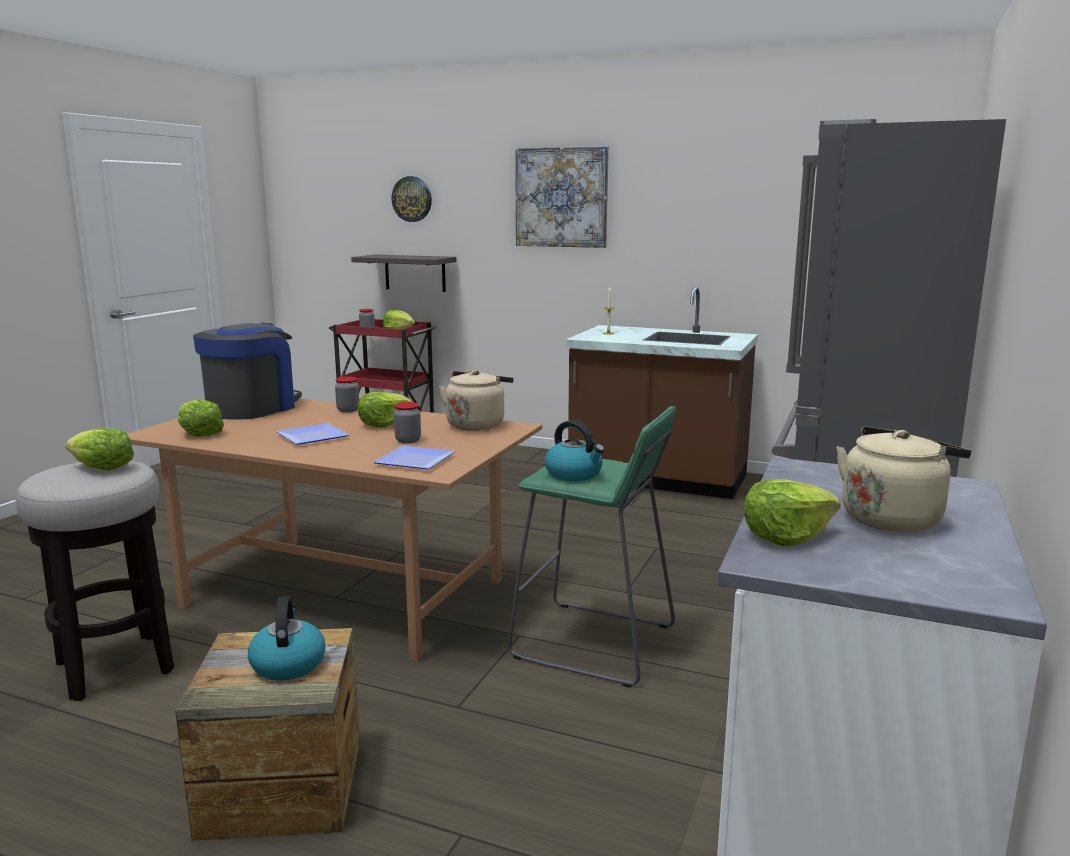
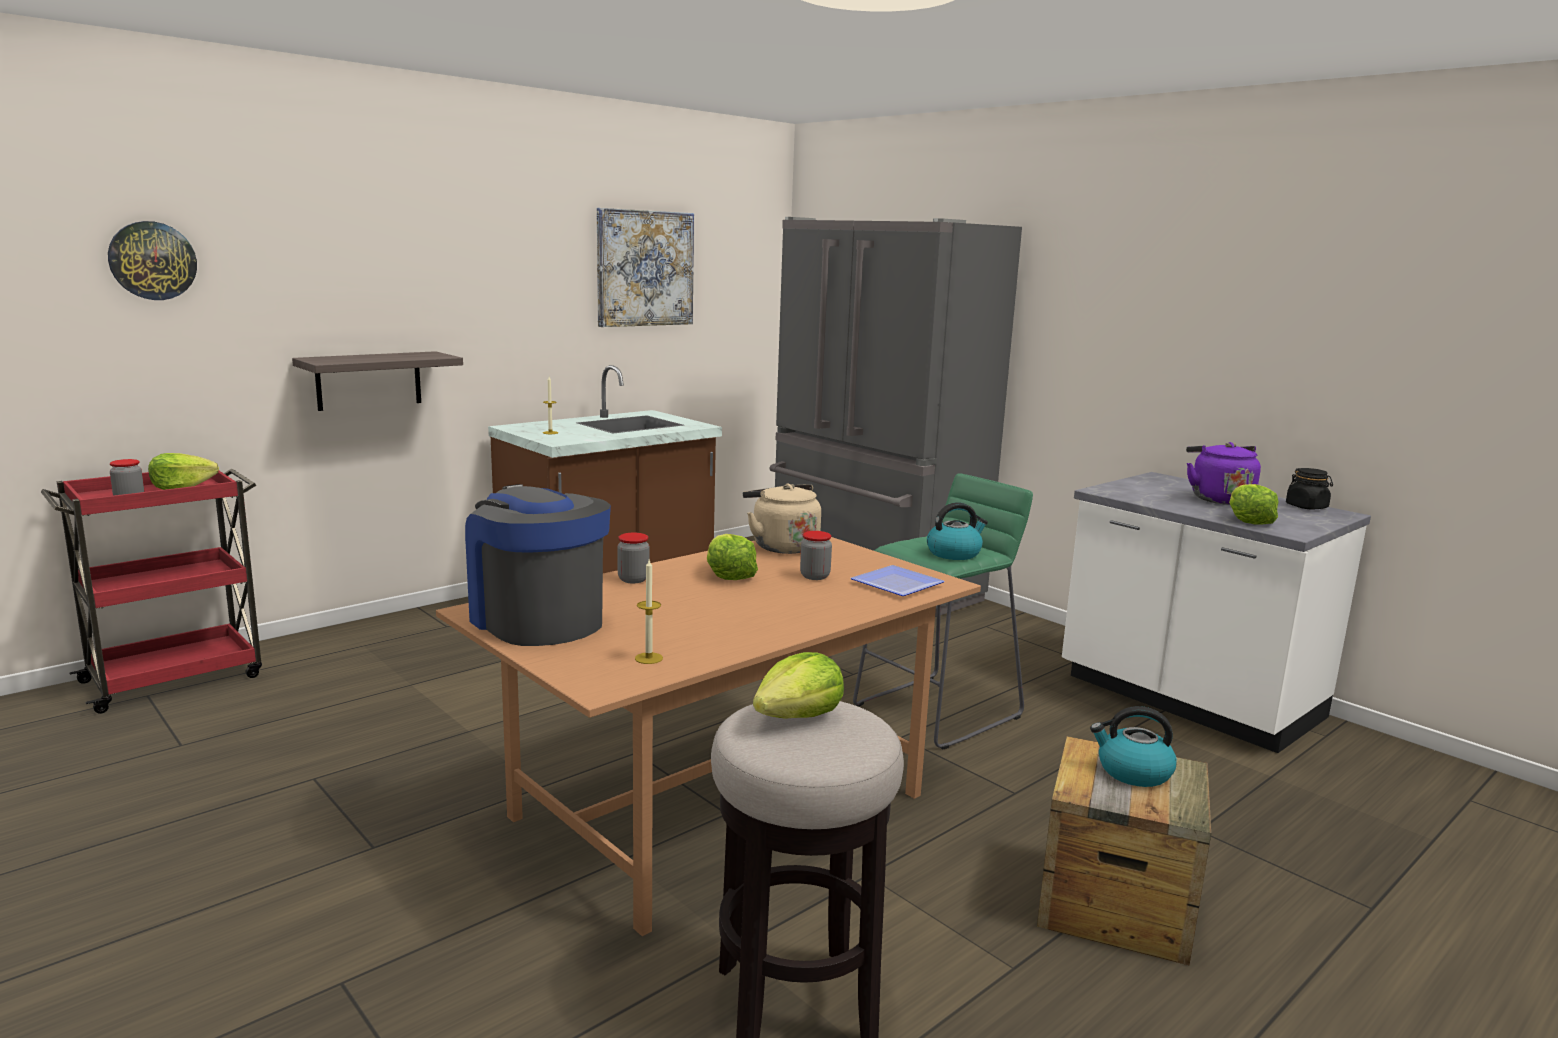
camera: 65 degrees left, 0 degrees up
(199, 433) = (648, 658): lettuce -> candle
(314, 436) = (745, 607): plate -> none
(415, 273) = (168, 386): shelf -> shelf (369, 380)
(561, 197) = (421, 262): picture -> picture (645, 268)
(893, 518) = (1218, 499): beige kettle -> purple kettle
(983, 572) = (1306, 507): none -> black jar

